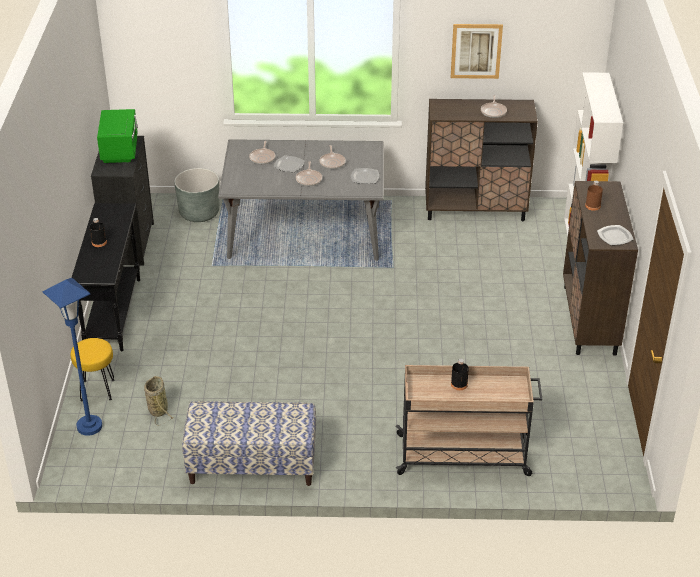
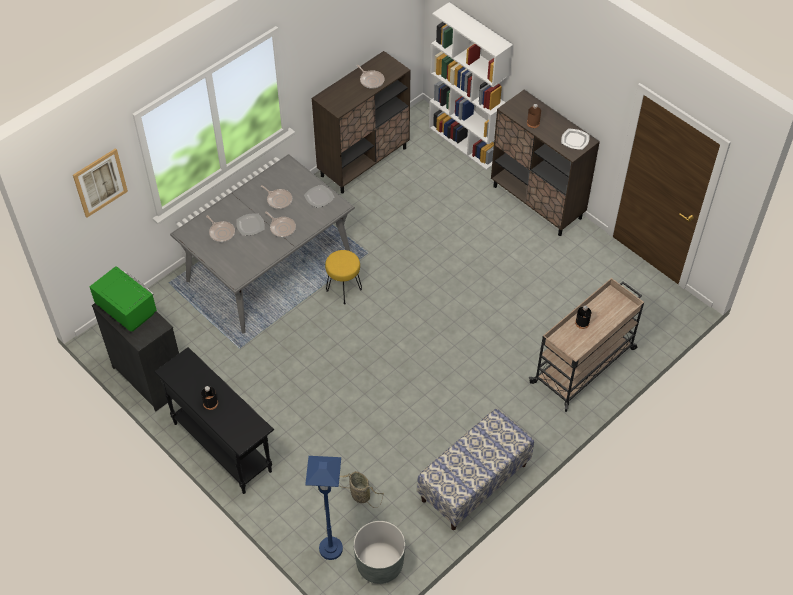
camera: 45 degrees left, 15 degrees up
(97, 390) = (297, 517): yellow stool -> yellow stool (344, 290)
(199, 213) = (167, 309): grey planter -> grey planter (379, 564)
(476, 51) = (337, 38): picture -> picture (100, 182)

